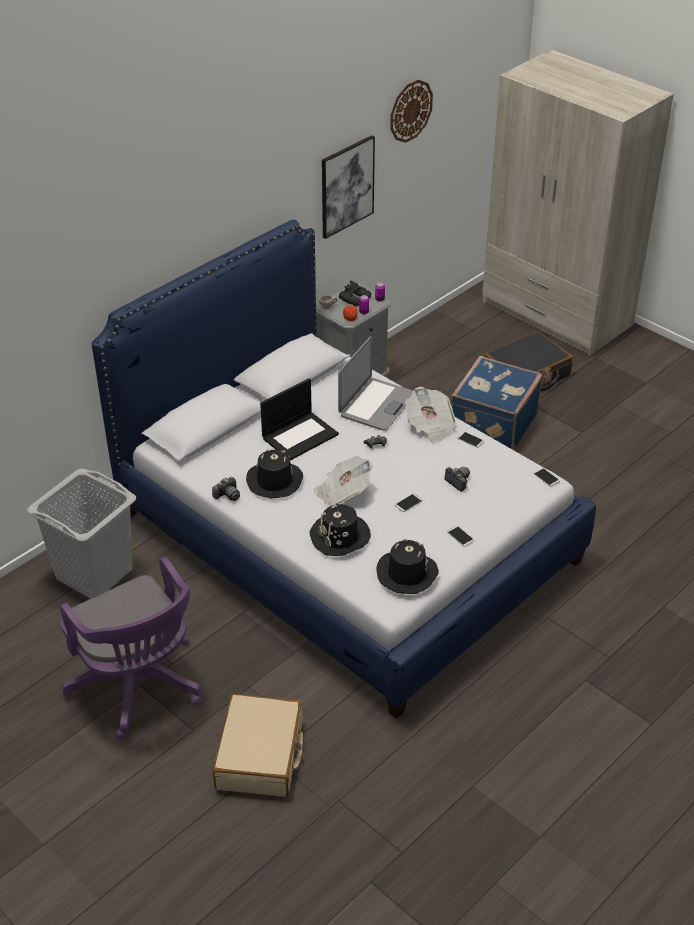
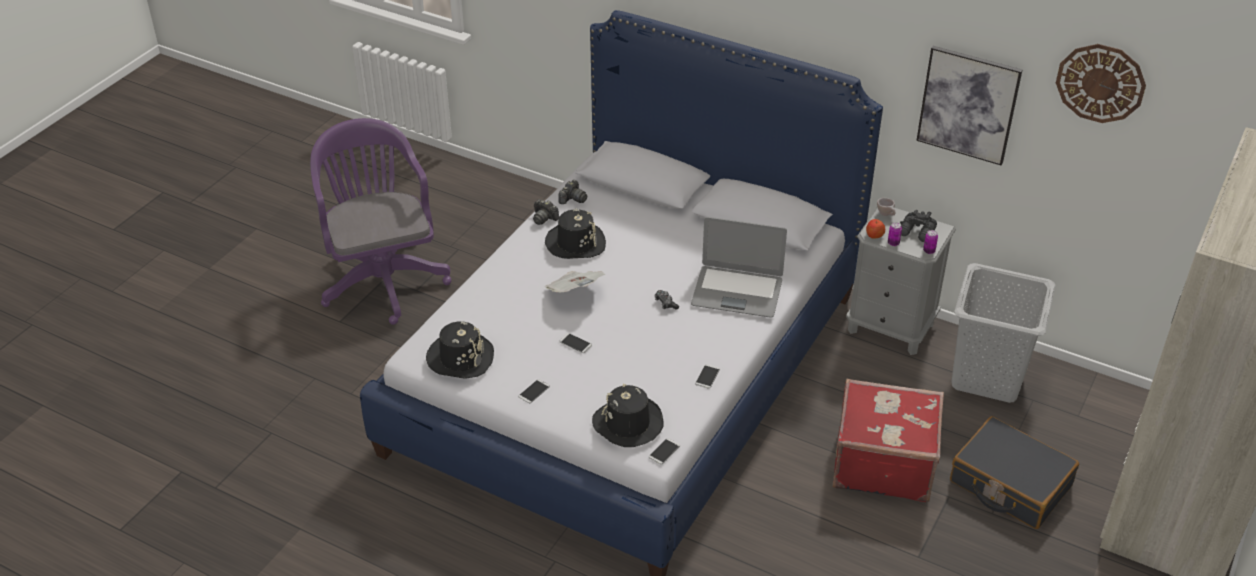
camera: 75 degrees right, 0 degrees up
(93, 573) = (515, 216): grey laundry basket -> grey laundry basket (987, 376)
(139, 687) = (382, 278): purple office chair -> purple office chair turned 120 degrees clockwise
(260, 755) = (316, 370): beige suitcase -> none
(300, 435) = (657, 246): laptop -> none
(340, 536) = (503, 301): black hat -> black hat (628, 423)
(430, 426) = (717, 340): newspaper -> none
(458, 482) = (626, 377): camera -> camera (572, 199)
(491, 425) = (882, 463): blue suitcase -> red suitcase

